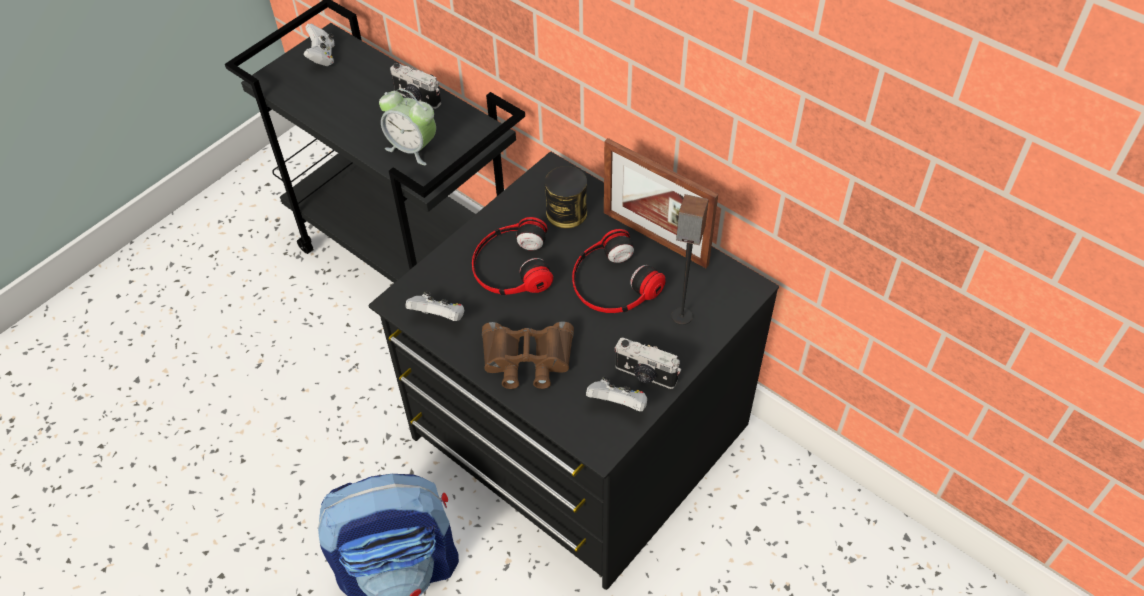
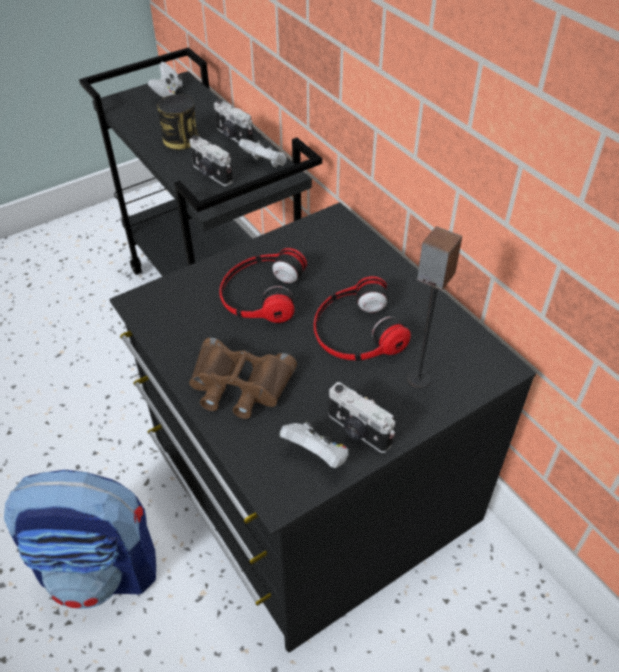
camera: 15 degrees right, 5 degrees down
(412, 148) = (211, 174): alarm clock -> camera
(439, 317) = (170, 325): white game controller -> white game controller (265, 164)
(566, 213) = (334, 257): can -> can (181, 139)
(655, 238) = (415, 298): picture frame -> none

